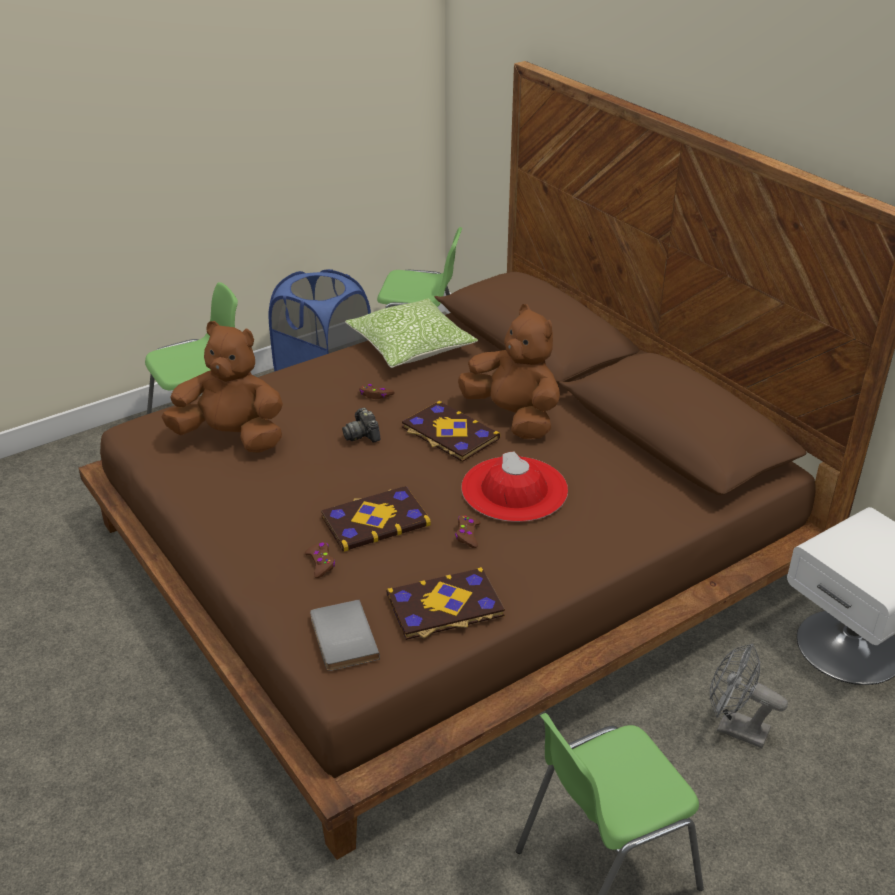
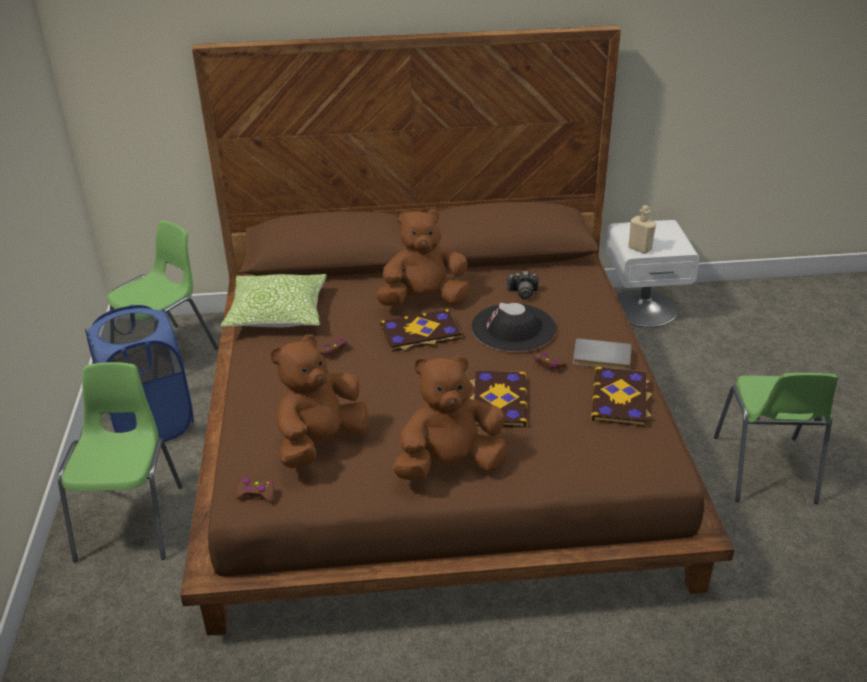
camera: 60 degrees left, 0 degrees up
(251, 522) = (449, 464): none -> brown plush toy
(321, 563) = (531, 442): brown game controller -> brown game controller (256, 493)
(341, 638) = (625, 456): grey book -> grey book (601, 358)
(362, 435) = (384, 372): camera -> camera (523, 292)
(514, 489) = (513, 328): red hat -> black hat
(734, 728) = (682, 376): grey fan -> none
(835, 548) = (640, 248): none -> beige bottle

